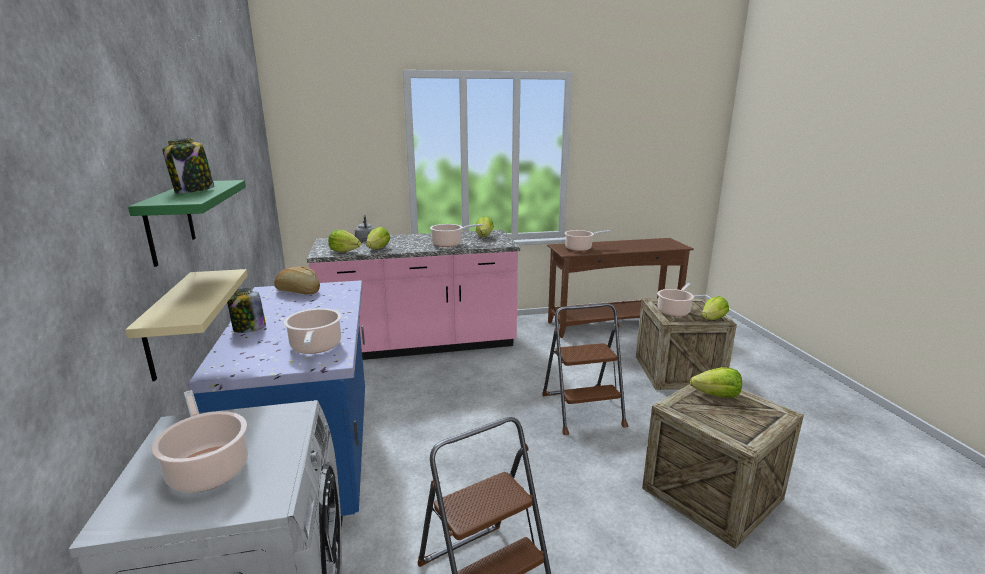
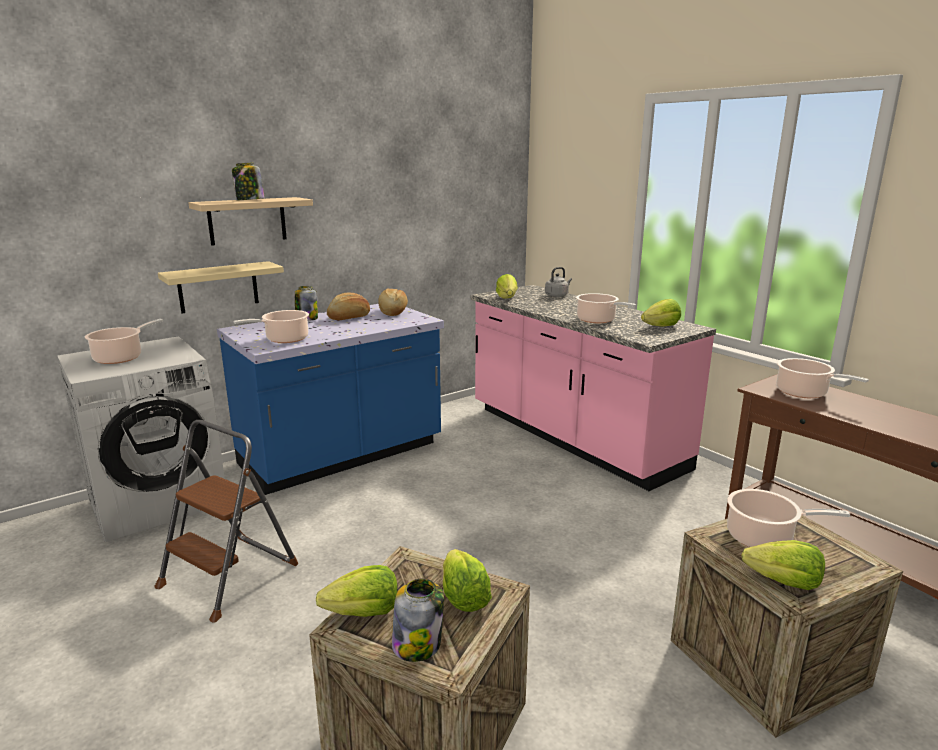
camera: 65 degrees right, 0 degrees up
(169, 222) = (247, 221): green shelf -> beige shelf
(282, 309) = (349, 317): none -> bread
(378, 249) = (533, 304): lettuce -> lettuce (364, 613)
(581, 408) = (547, 576): brown step ladder -> none
(763, 419) = (417, 644): none -> jar

